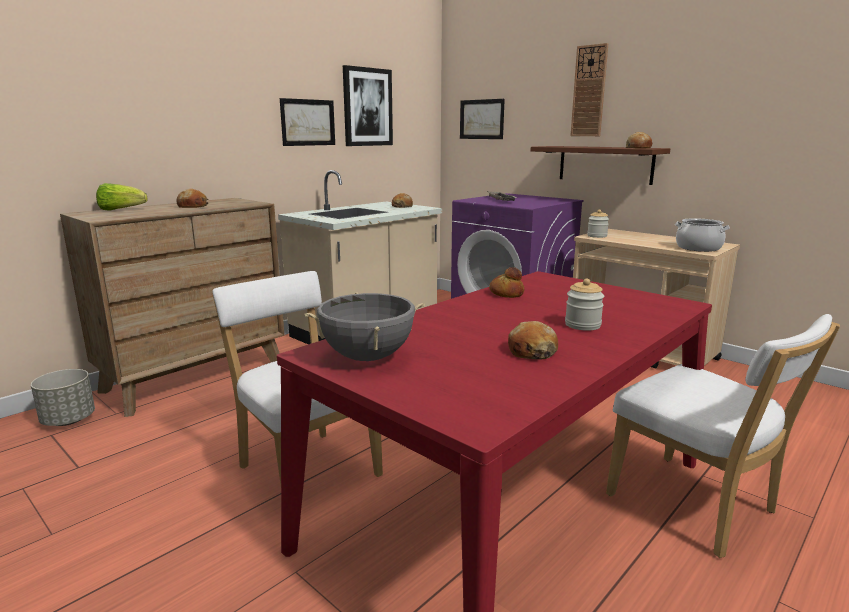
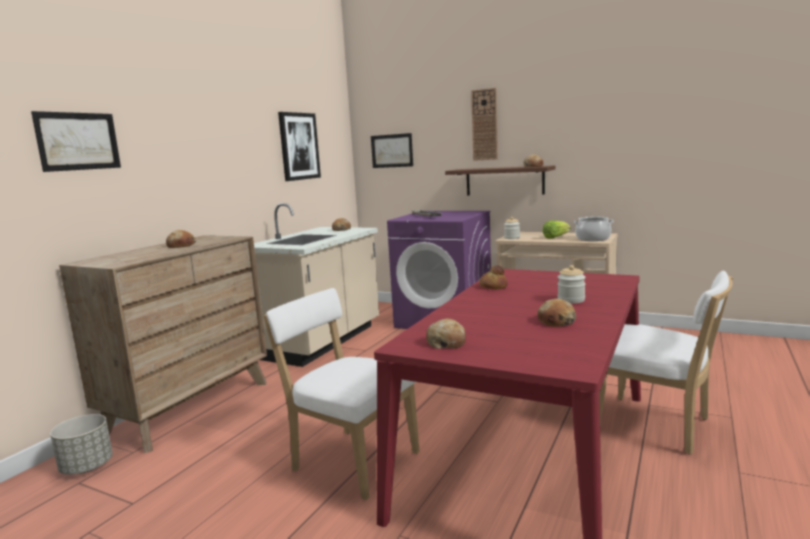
camera: 15 degrees left, 5 degrees down
(121, 210) = (117, 255): lettuce -> lettuce (555, 237)
(308, 122) = (255, 163): picture -> picture (78, 141)
(367, 357) = (446, 342): grey cooking pot -> bread

